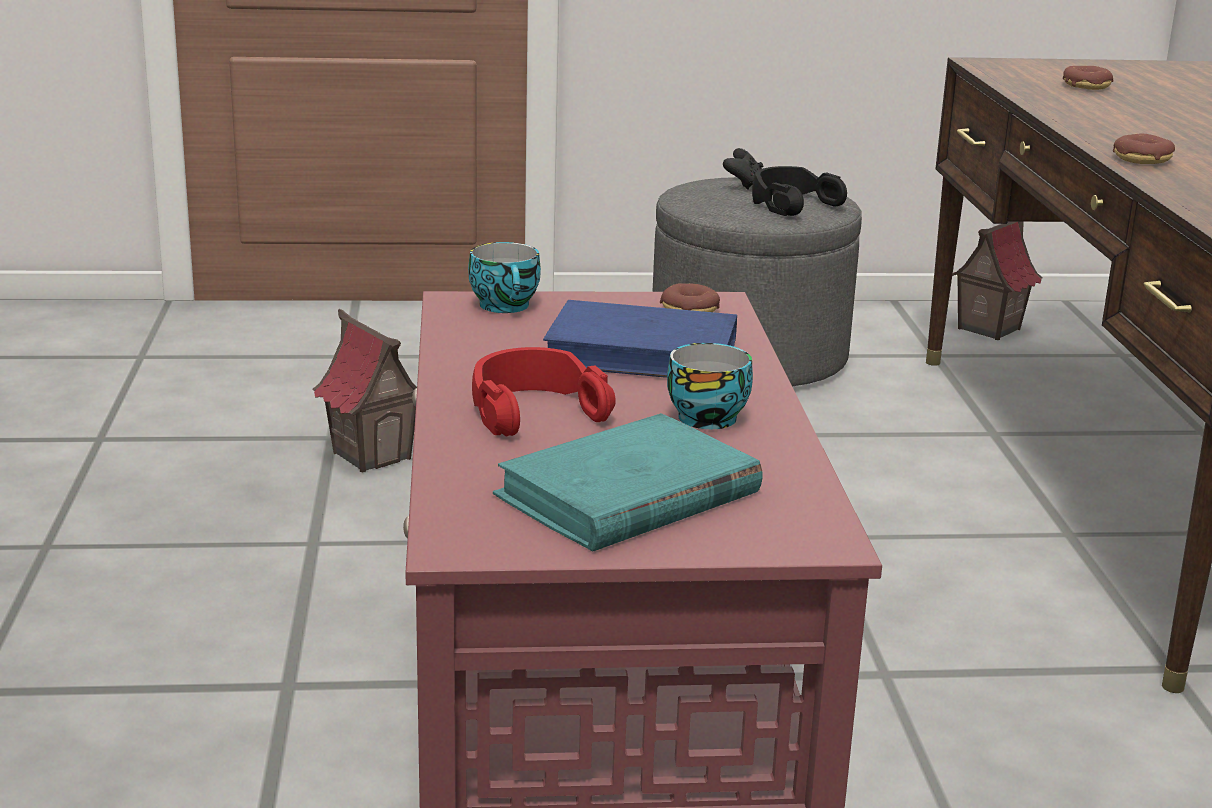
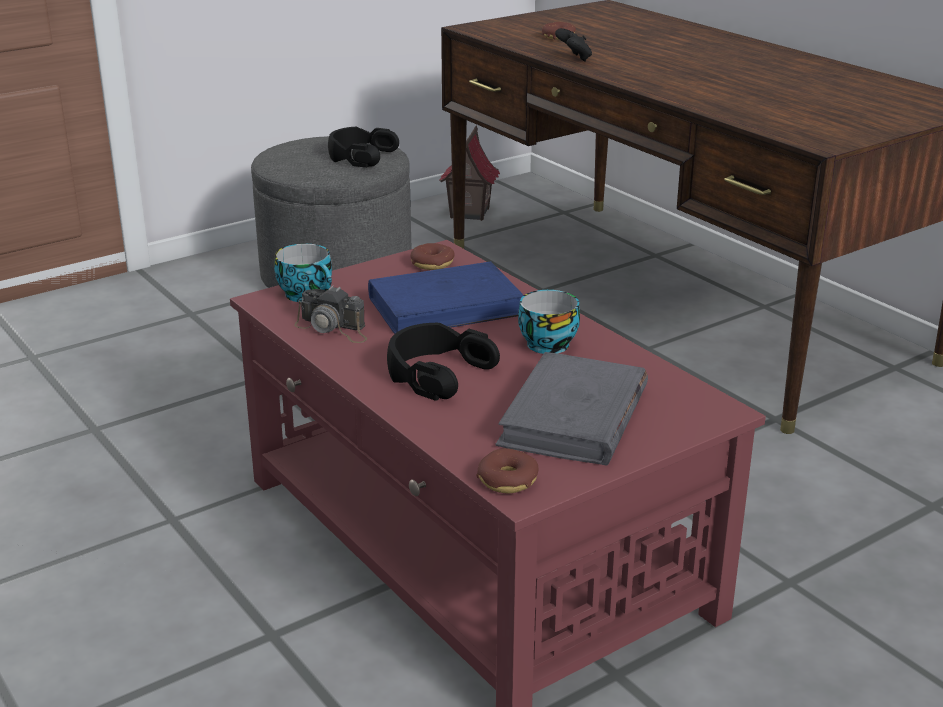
camera: 30 degrees left, 5 degrees up
(373, 455) = (144, 434): toy house -> none
(487, 342) = (334, 328): none -> camera
(535, 411) = (436, 373): red headphones -> black headphones
(627, 495) = (574, 417): turquoise book -> grey book
(743, 185) = (308, 147): black game controller -> black game controller (574, 59)
(1142, 159) = (673, 92): donut -> donut (508, 480)

